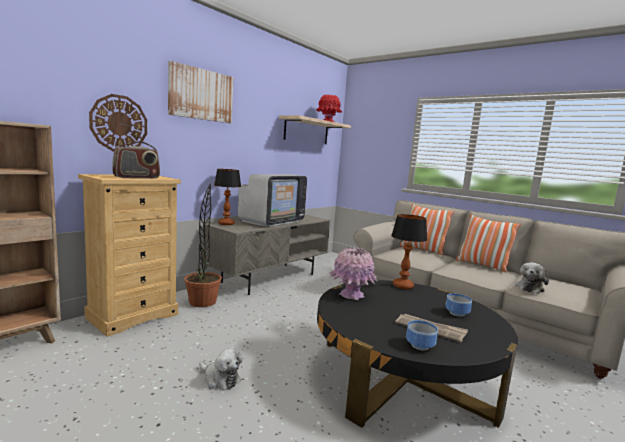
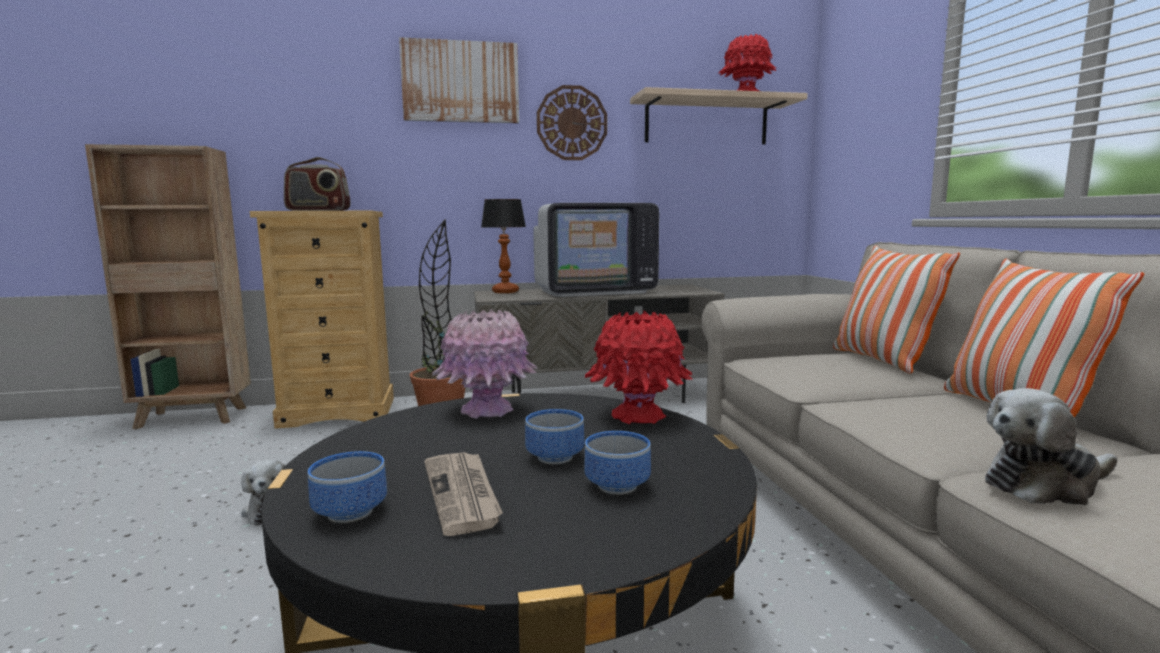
camera: 40 degrees right, 0 degrees up
(119, 123) = (331, 141): wall clock -> wall clock (572, 123)
(402, 286) = (637, 415): table lamp -> red vase
(421, 308) = (557, 457): none -> bowl

